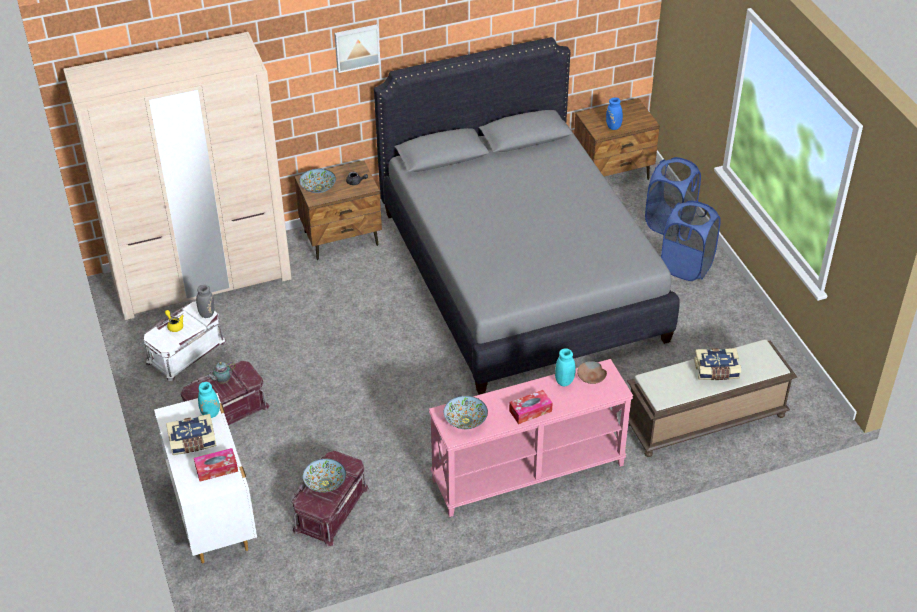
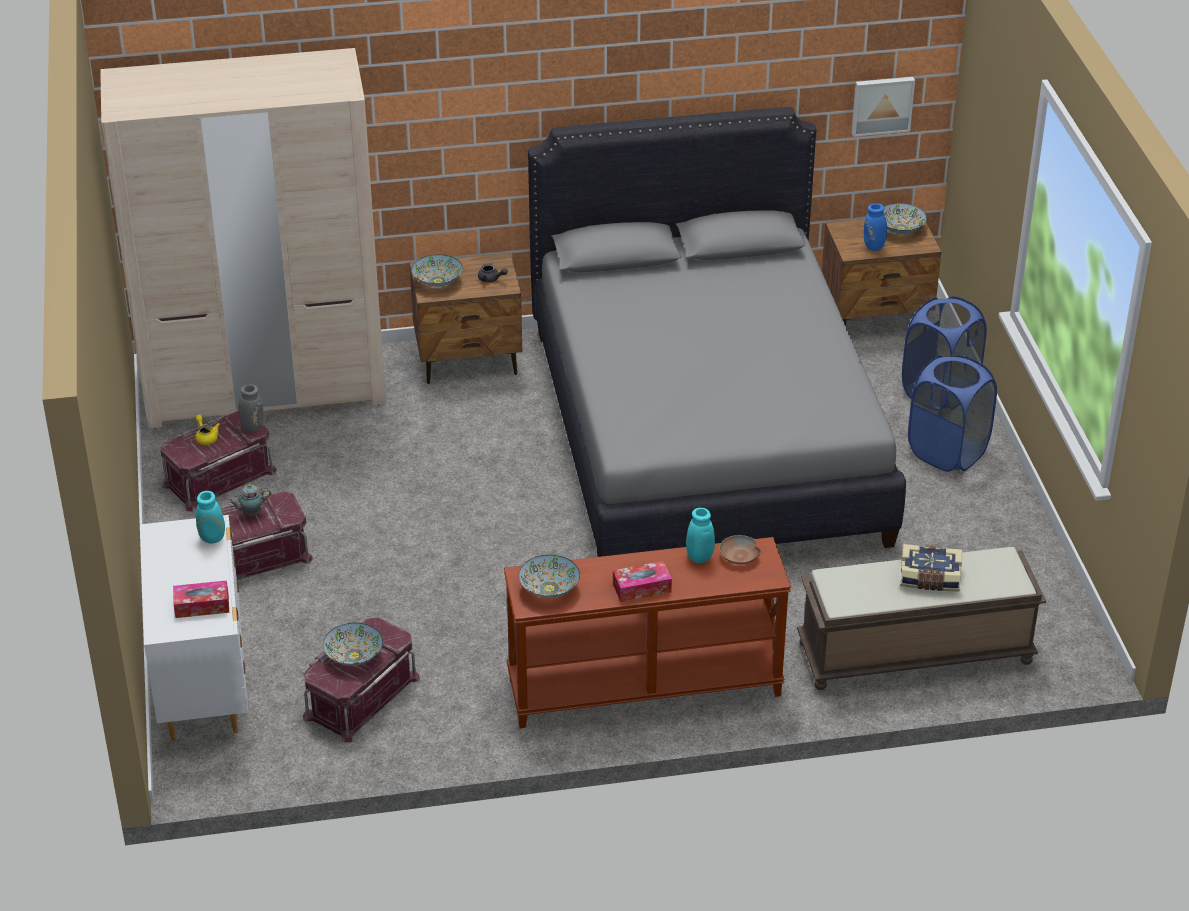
camera: 10 degrees right, 5 degrees down
(185, 351) = (219, 477): white storage box -> red storage box
(192, 441) = (179, 569): book -> none
(356, 47) = (507, 88): picture -> picture (882, 104)
(528, 473) = (644, 688): pink console table -> brown console table
(627, 111) = (900, 229): none -> bowl

